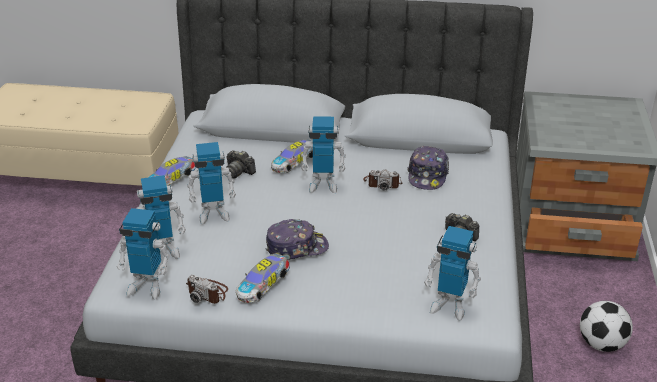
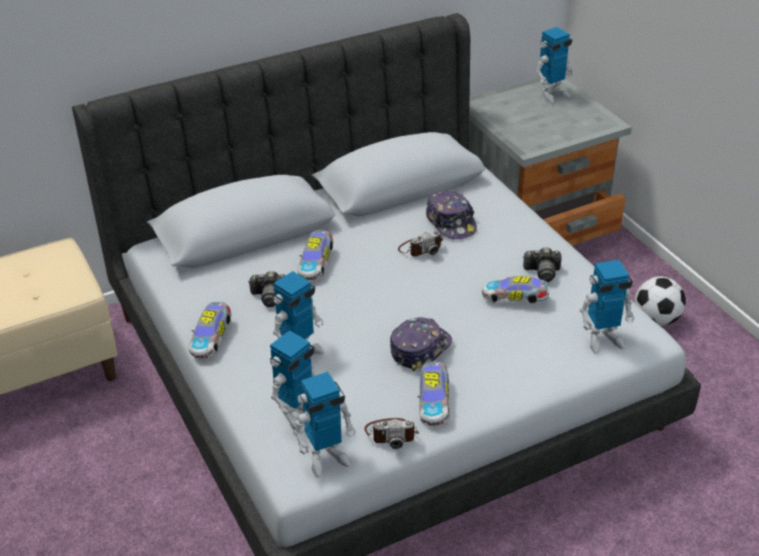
camera: 35 degrees left, 5 degrees up
(323, 184) = (369, 273): toy robot -> toy robot (552, 94)
(413, 247) = (516, 299): none -> toy car

